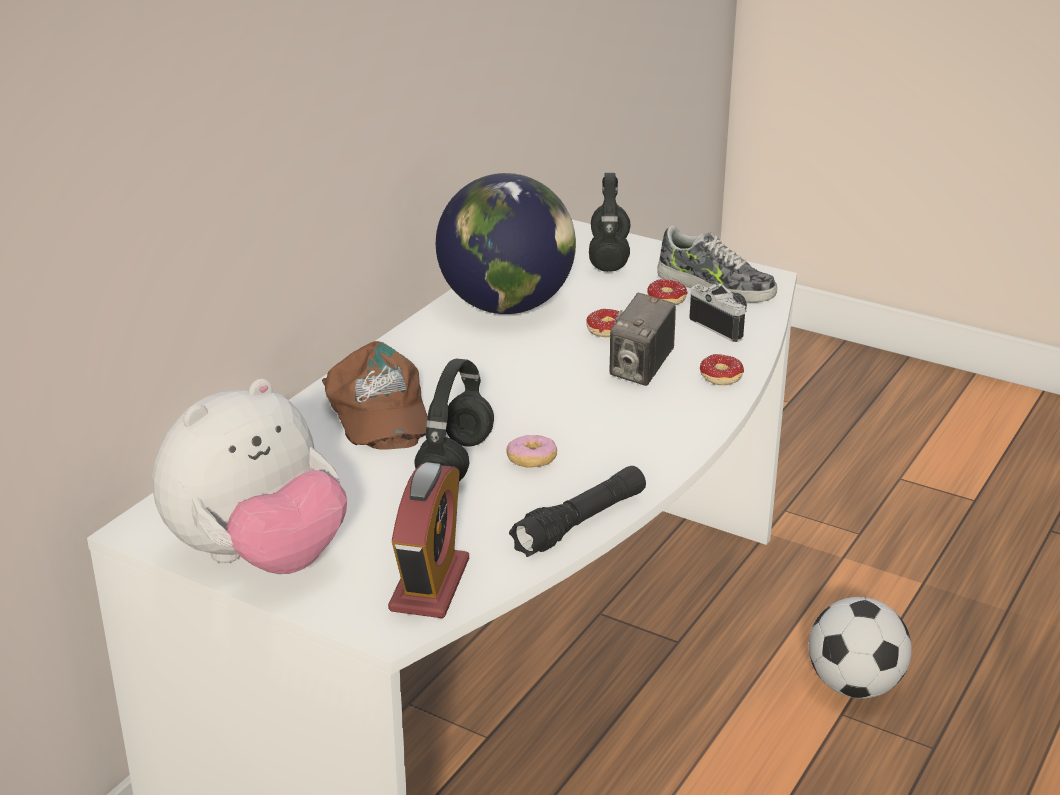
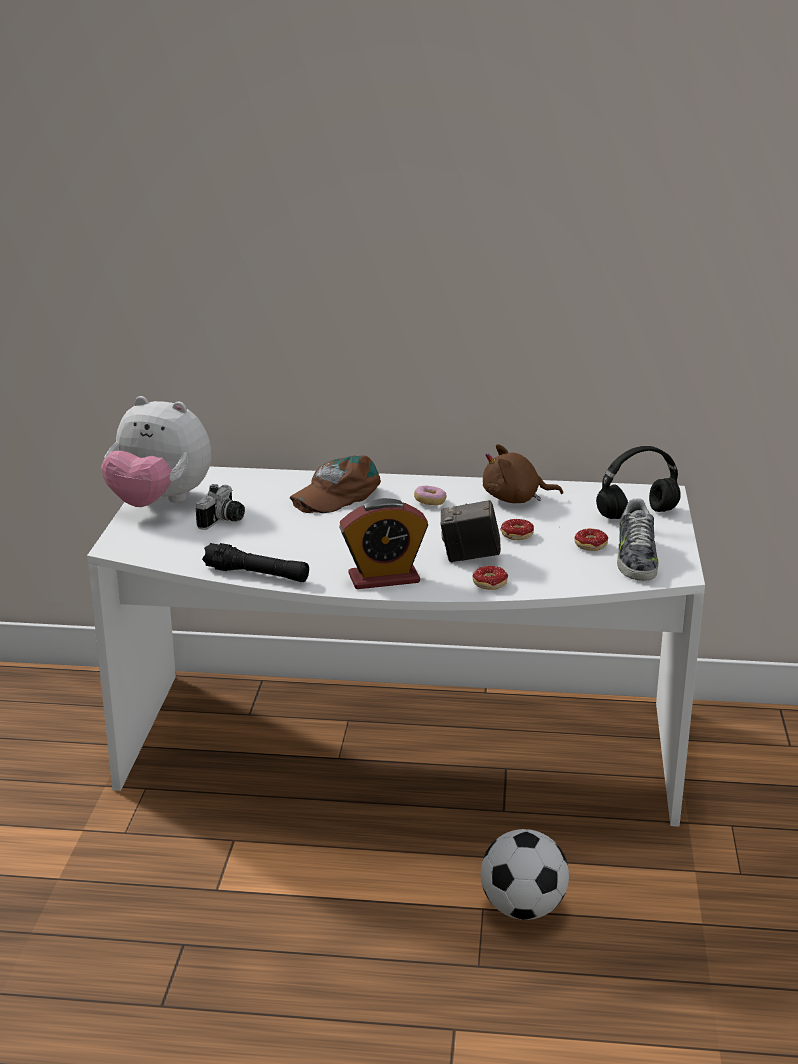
camera: 65 degrees right, 5 degrees down
(429, 585) = (162, 548): alarm clock -> alarm clock (384, 578)
(456, 463) = (295, 528): black headphones -> none
(507, 306) = (515, 499): globe -> brown plush toy
(531, 461) = (317, 547): donut -> donut (430, 502)
(725, 324) = (575, 572): camera -> camera (224, 521)

